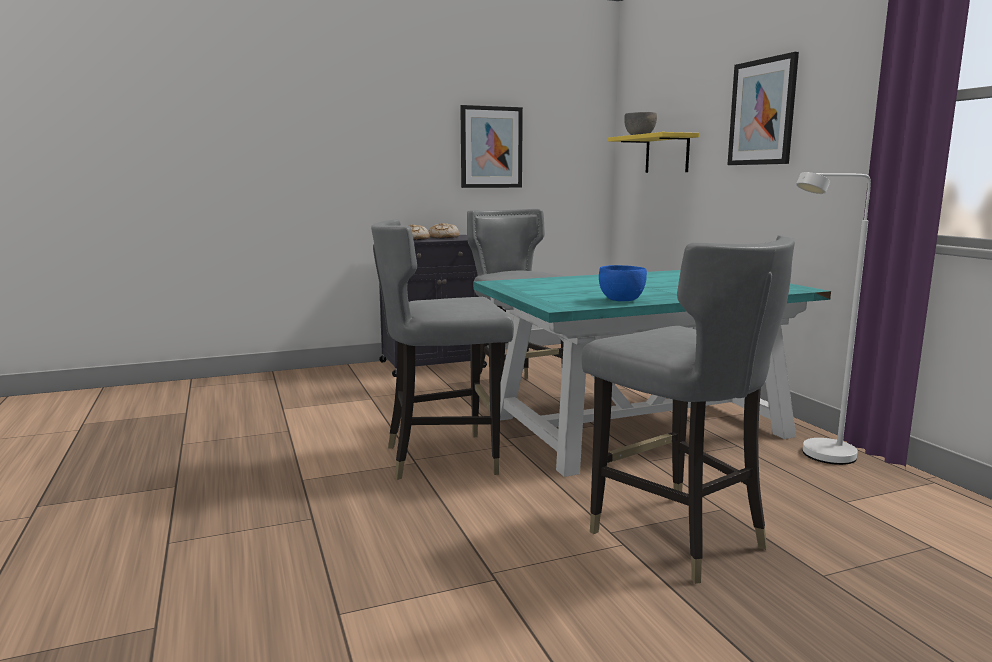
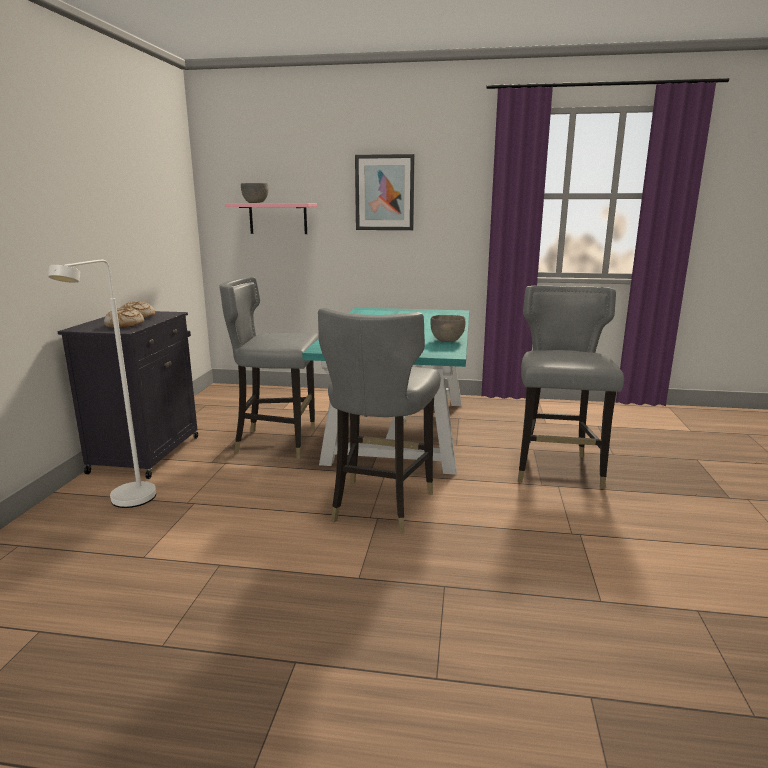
camera: 60 degrees left, 5 degrees up
(491, 147) = (128, 213): picture -> none
(621, 301) = (447, 341): blue bowl -> grey bowl
(667, 154) = (278, 218): yellow shelf -> pink shelf
(676, 536) = (557, 470): grey chair -> grey chair turned 75 degrees counterclockwise
(818, 456) = (490, 408): white floor lamp -> white floor lamp (126, 503)

